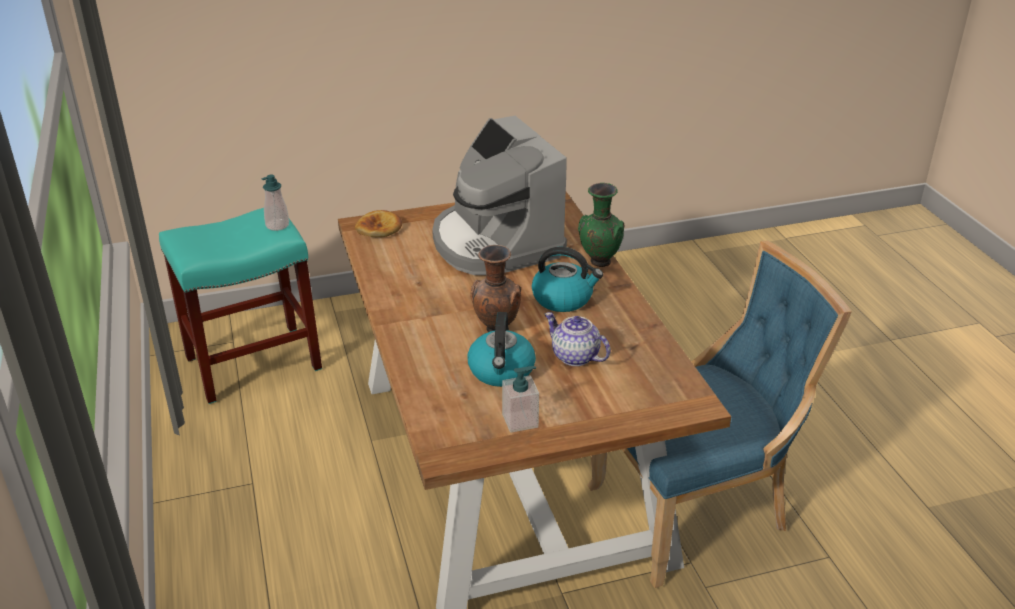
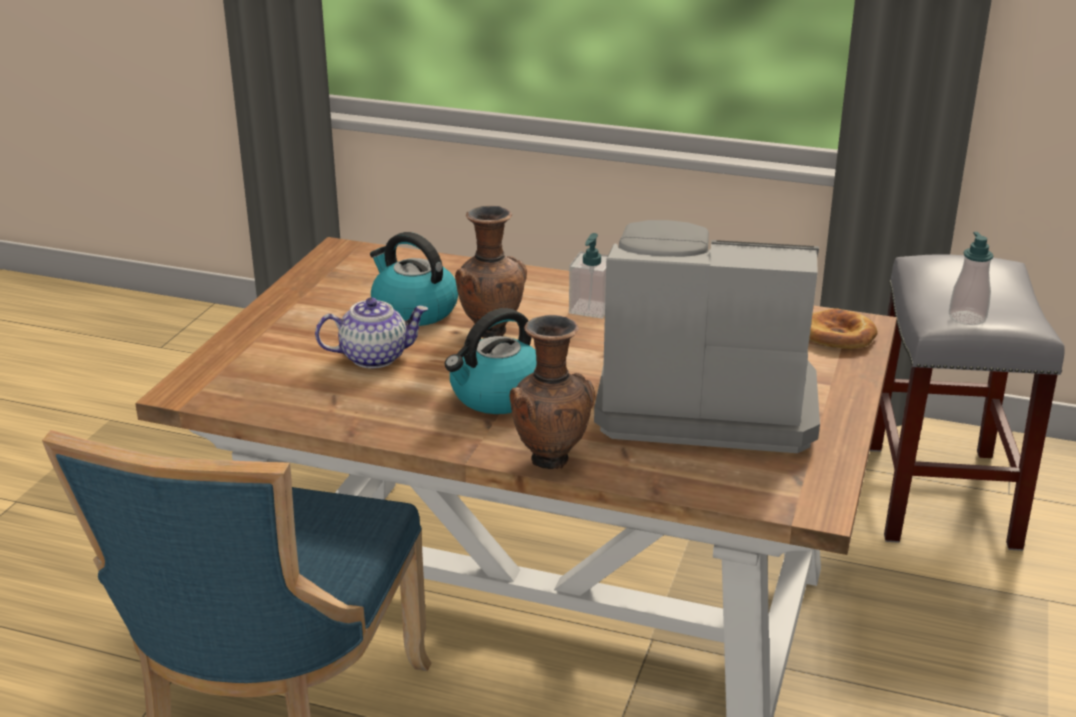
camera: 125 degrees right, 5 degrees down
(254, 362) = (941, 496): turquoise stool -> grey stool
(520, 421) = (325, 293): soap dispenser -> soap dispenser (590, 308)
(598, 262) = (550, 459): green vase -> brown vase

